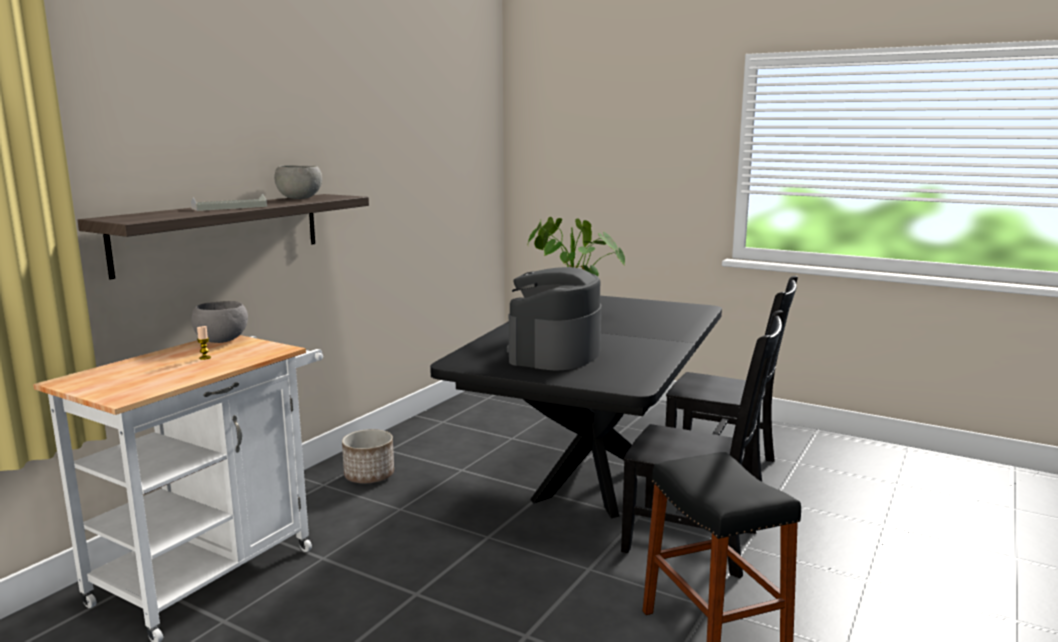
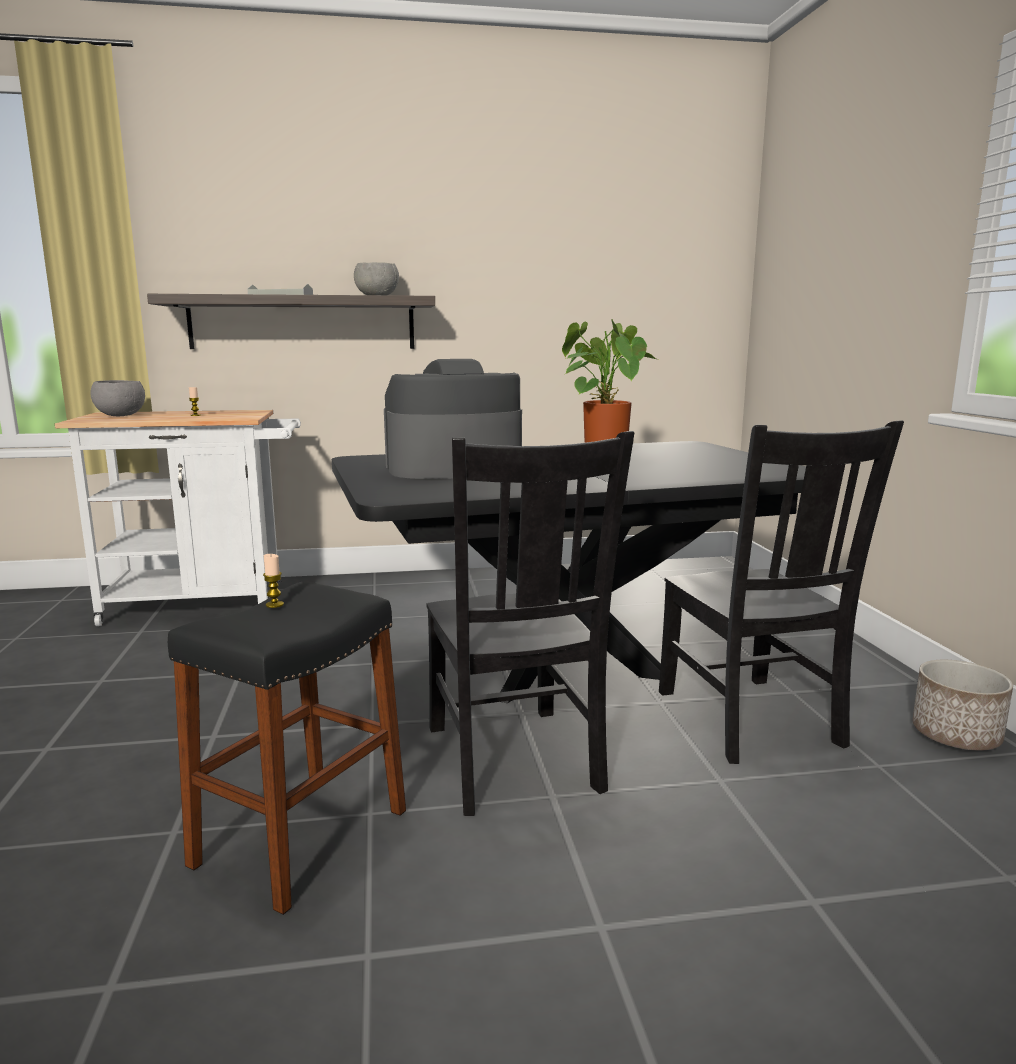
camera: 50 degrees right, 0 degrees up
(221, 340) = (246, 411): grey bowl -> grey bowl (121, 415)
(369, 476) = (413, 591): planter -> planter (956, 736)
(706, 479) = (274, 605): none -> candle

